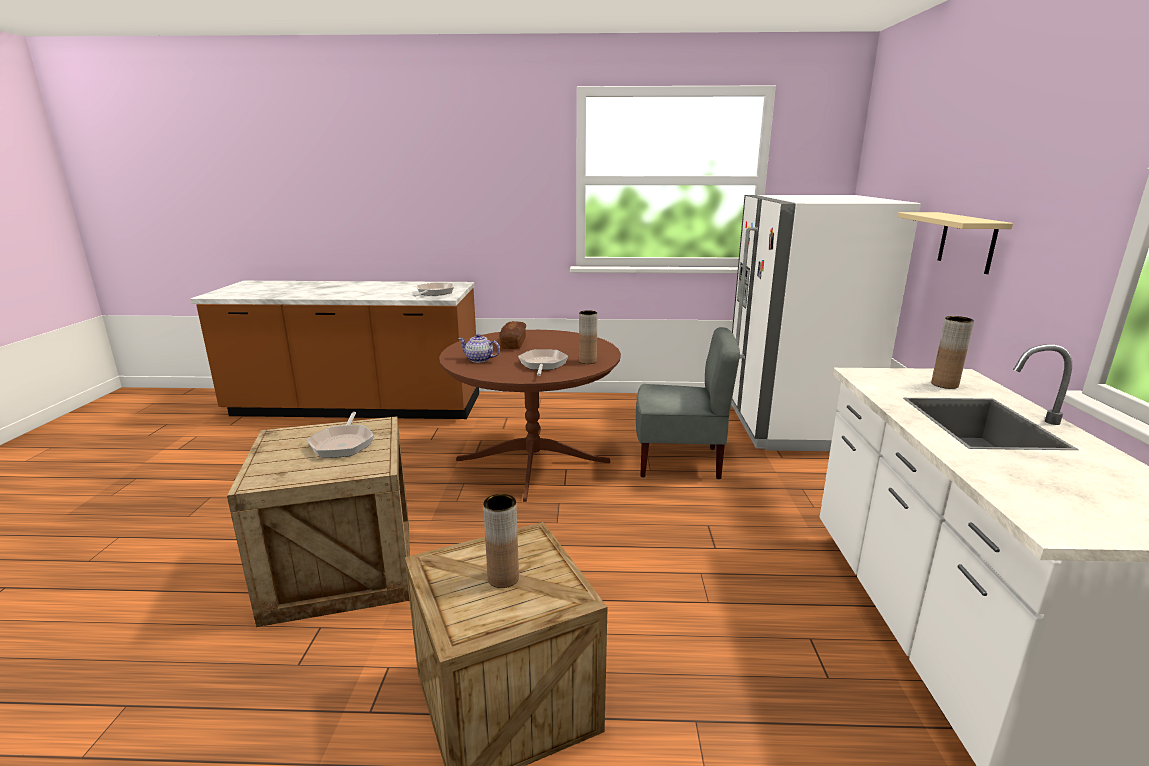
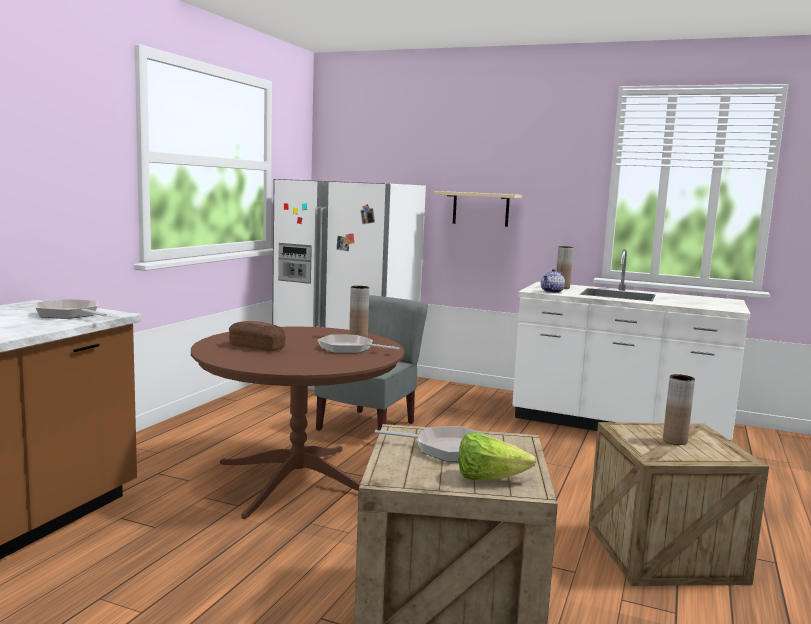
camera: 70 degrees left, 10 degrees down
(277, 465) = (488, 479): none -> lettuce
(479, 360) = (298, 362): teapot -> teapot (552, 291)

